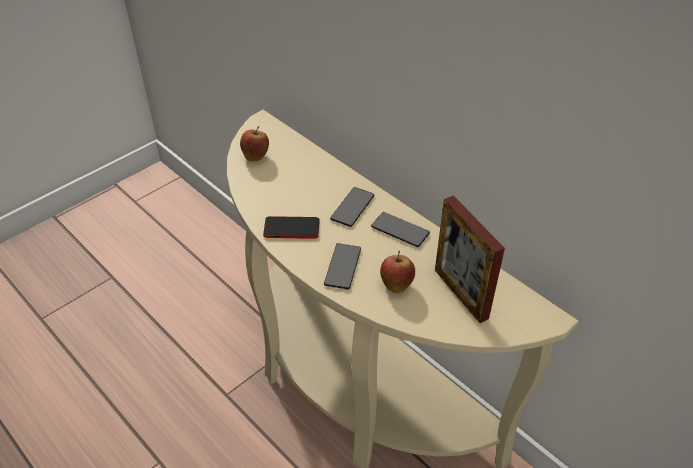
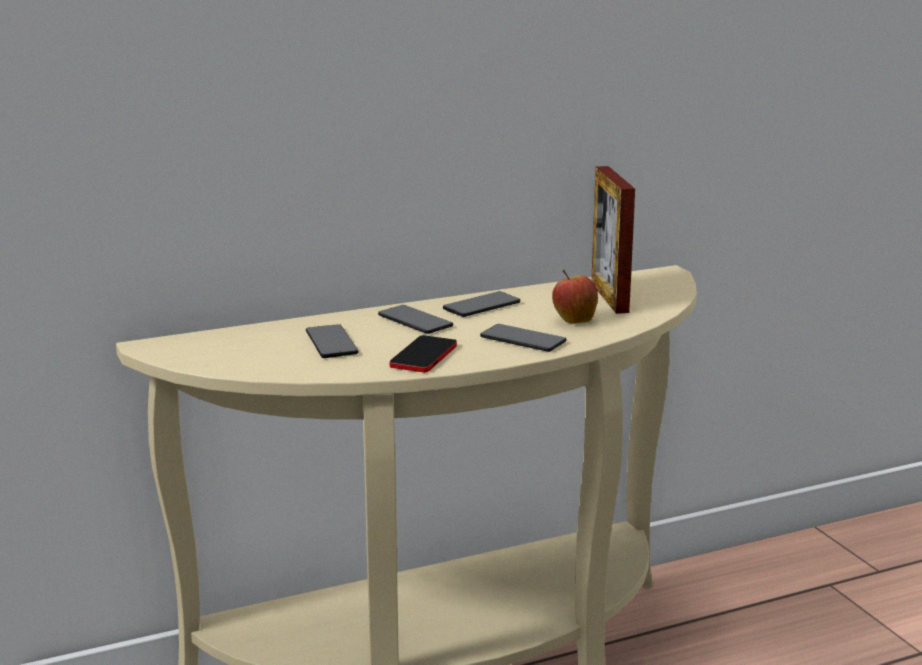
camera: 70 degrees left, 25 degrees down
(256, 156) = (234, 358): apple -> none
(296, 184) = (331, 343): none -> phone
(461, 294) = (609, 297): picture frame -> picture frame turned 90 degrees clockwise

